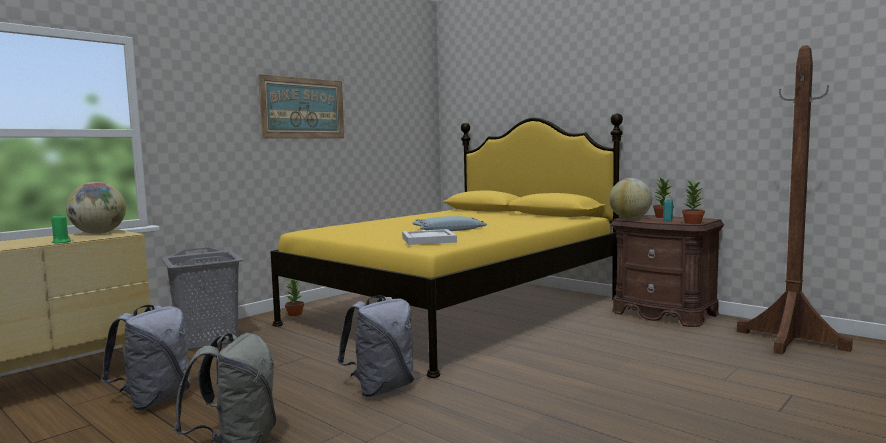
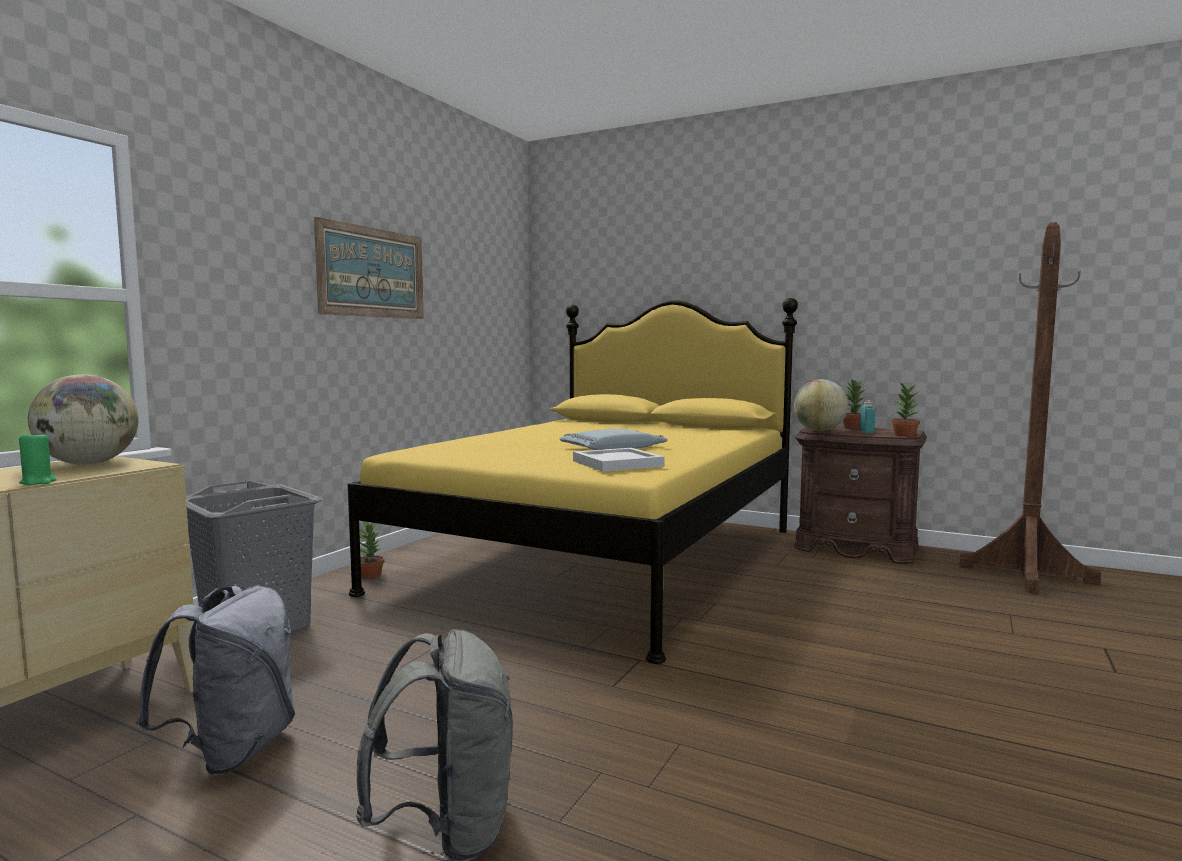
camera: 15 degrees left, 0 degrees up
(381, 389) = (597, 689): grey backpack -> none

